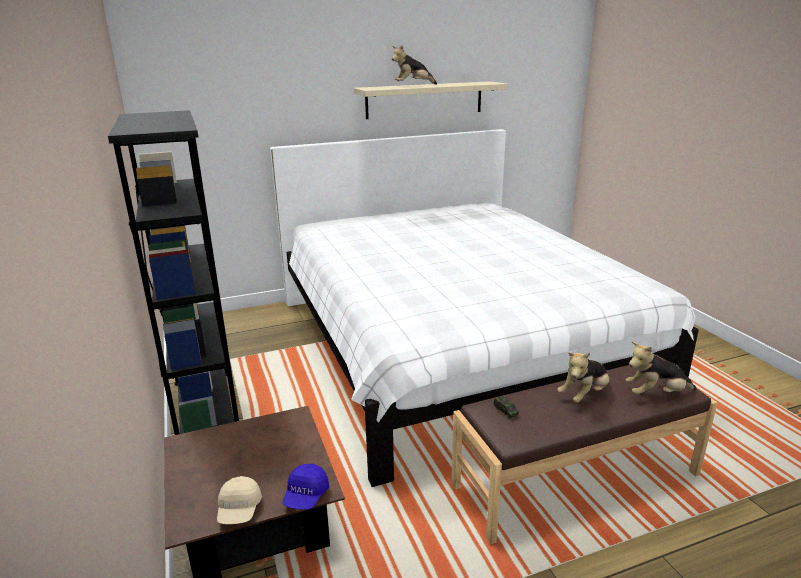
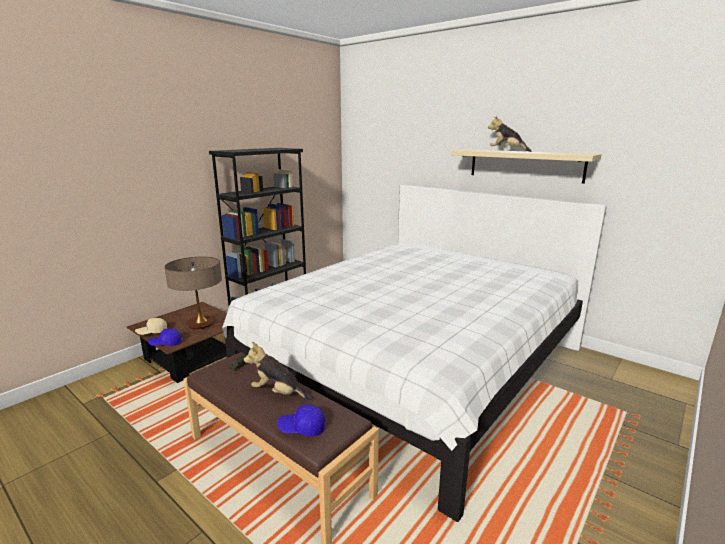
camera: 60 degrees right, 5 degrees down
(267, 450) = (200, 324): none -> table lamp
(656, 394) = (302, 428): plush toy -> blue cap

